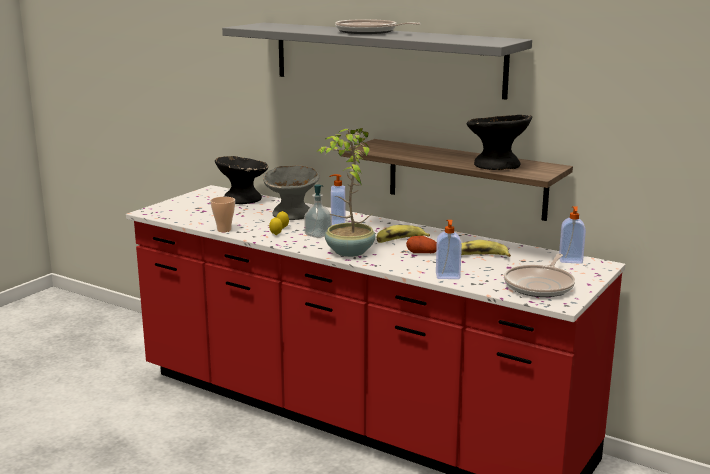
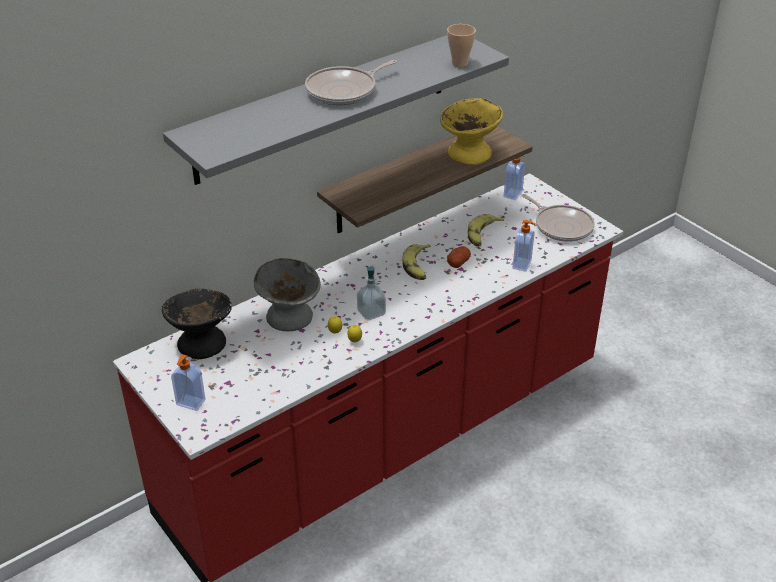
camera: 70 degrees left, 20 degrees up
(224, 230) = (314, 377): cup -> cup (459, 63)
(337, 223) = (340, 292): soap dispenser -> soap dispenser (190, 403)
(348, 252) = (433, 304): potted plant -> none
(497, 165) = (469, 153): black bowl -> yellow bowl

